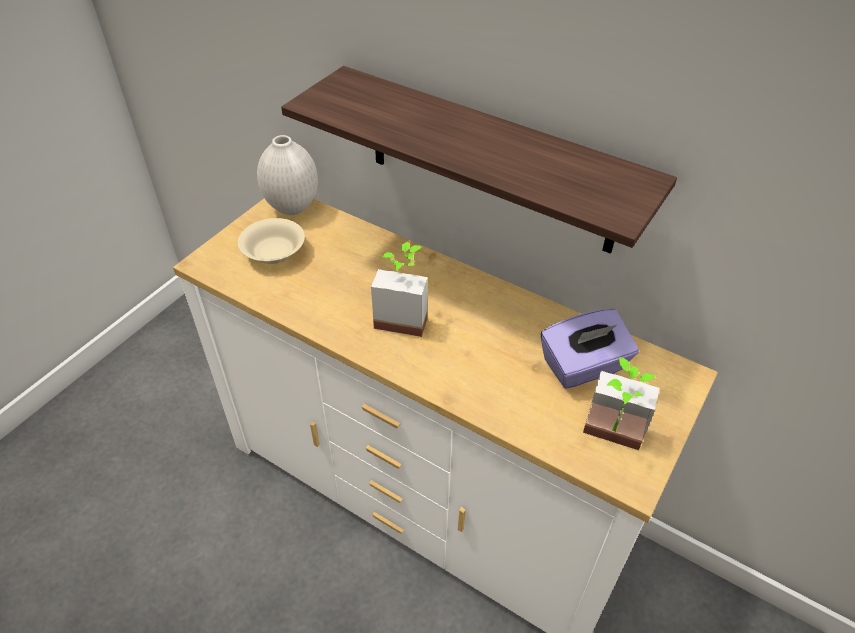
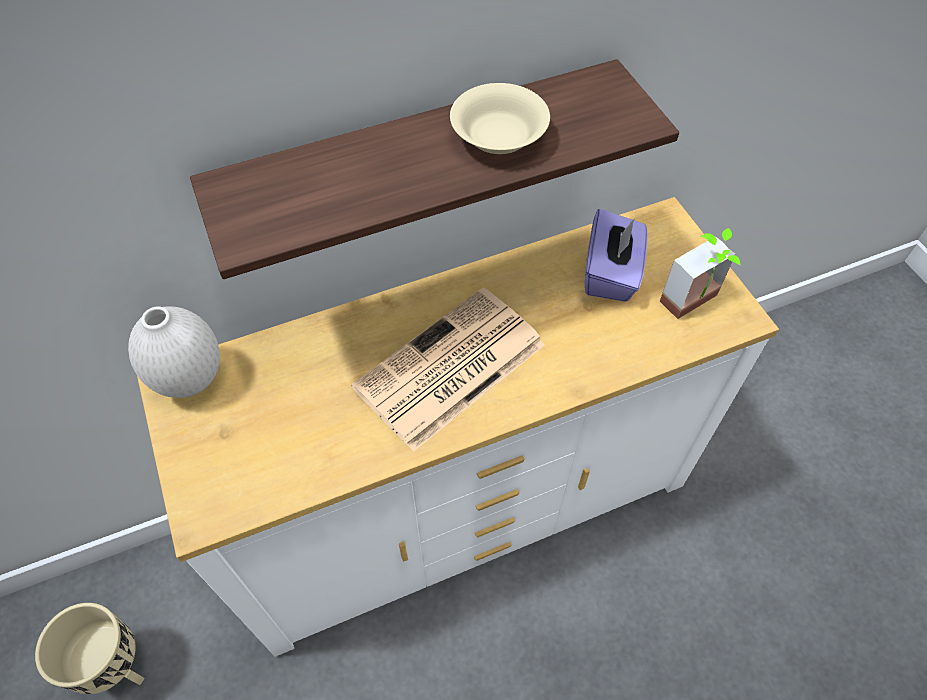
camera: 55 degrees left, 10 degrees up
(185, 372) = (118, 665): none -> beige planter
(274, 253) = (253, 436): beige bowl -> beige bowl (500, 137)
(403, 316) = (449, 369): potted plant -> newspaper

